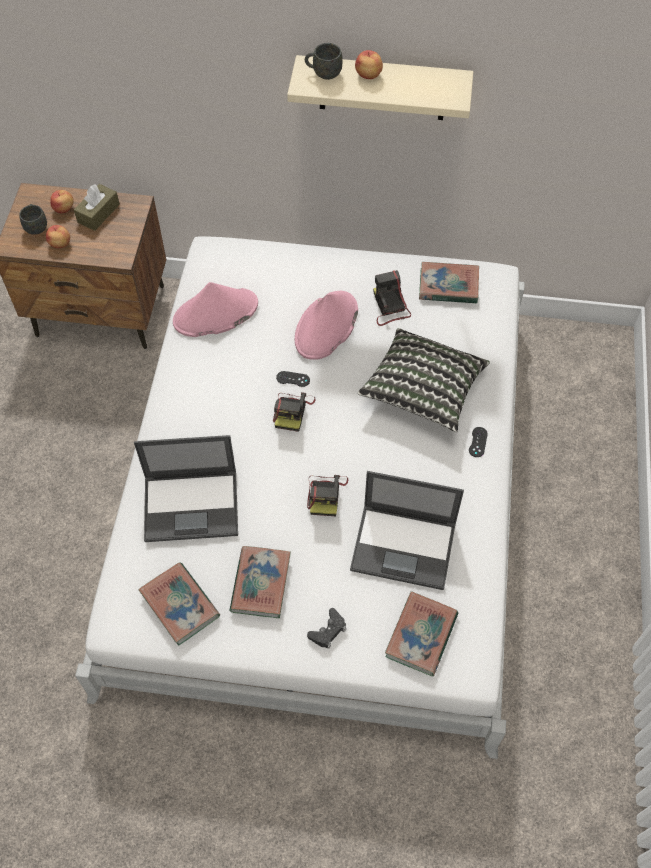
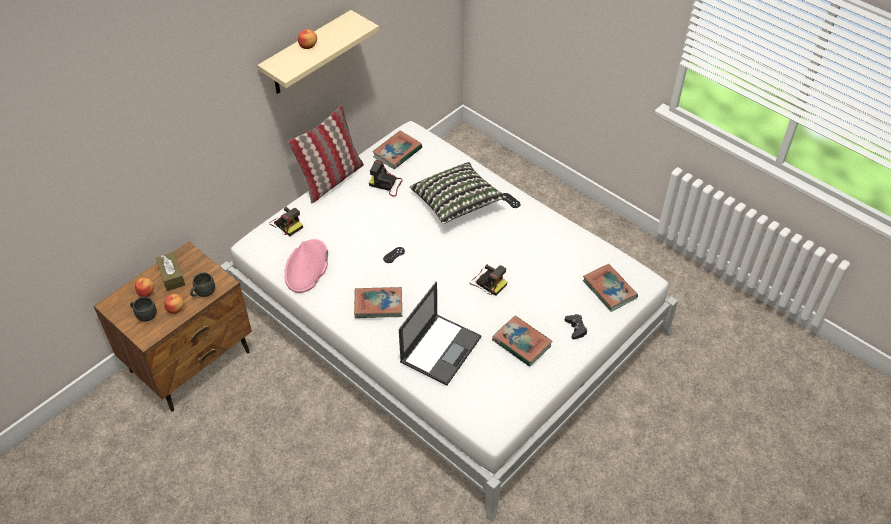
camera: 55 degrees left, 10 degrees down
(180, 605) = (504, 390): book -> book (378, 304)
(292, 411) = (417, 267): camera -> camera (287, 224)
(323, 73) = (286, 61): grey mug -> grey mug (203, 293)
(326, 326) = (371, 220): pink hat -> none
(355, 255) = (331, 180): none -> pillow
(404, 546) = (550, 266): laptop -> none

